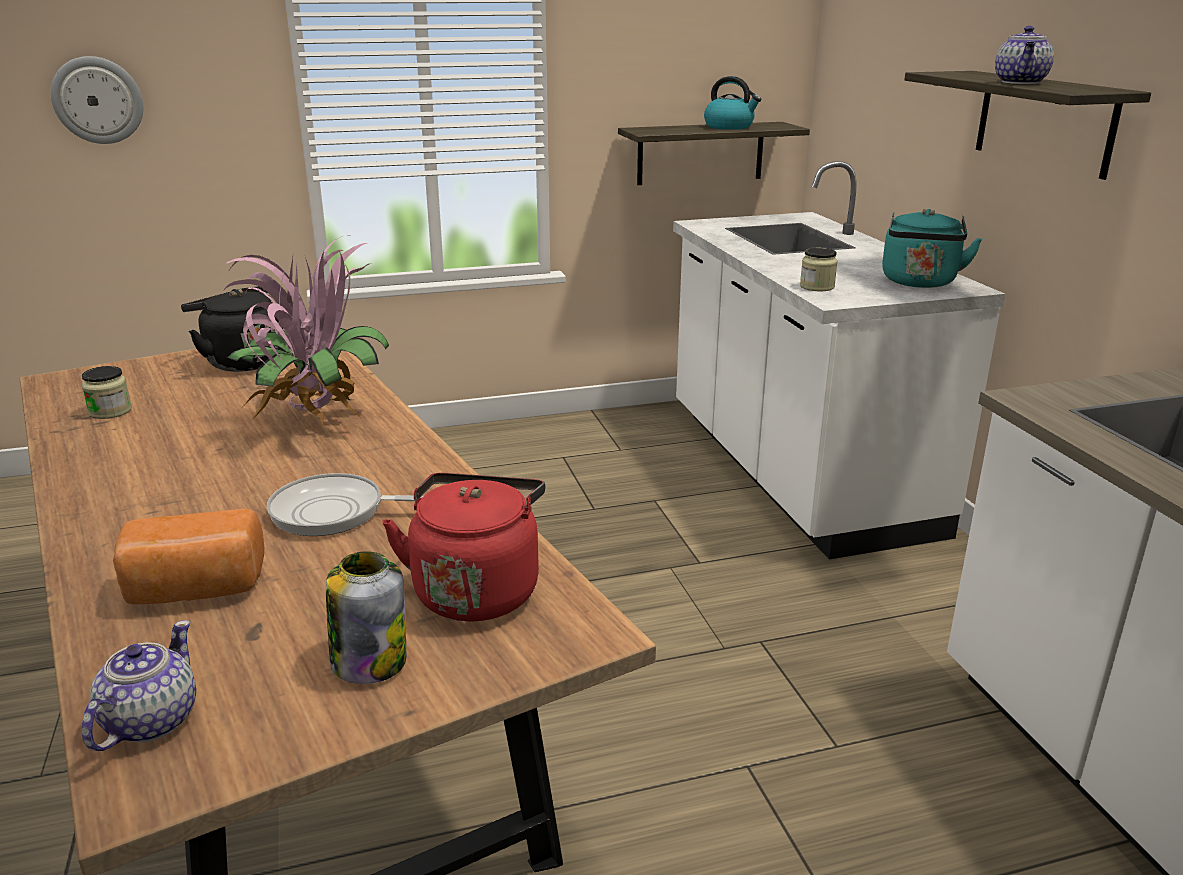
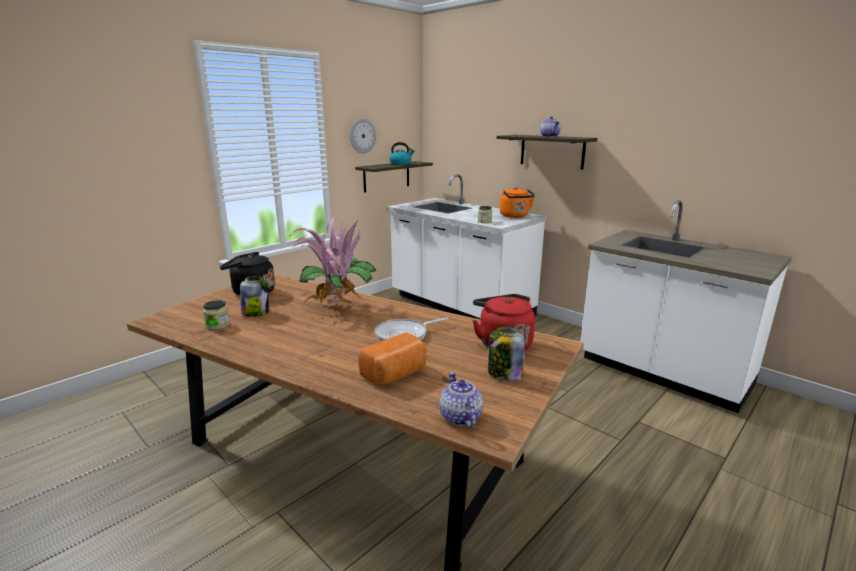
camera: 30 degrees left, 5 degrees down
(98, 100) = (99, 165): wall clock -> wall clock (362, 136)
(192, 401) = (256, 312): none -> jar
(919, 283) = (515, 216): turquoise kettle -> orange kettle

